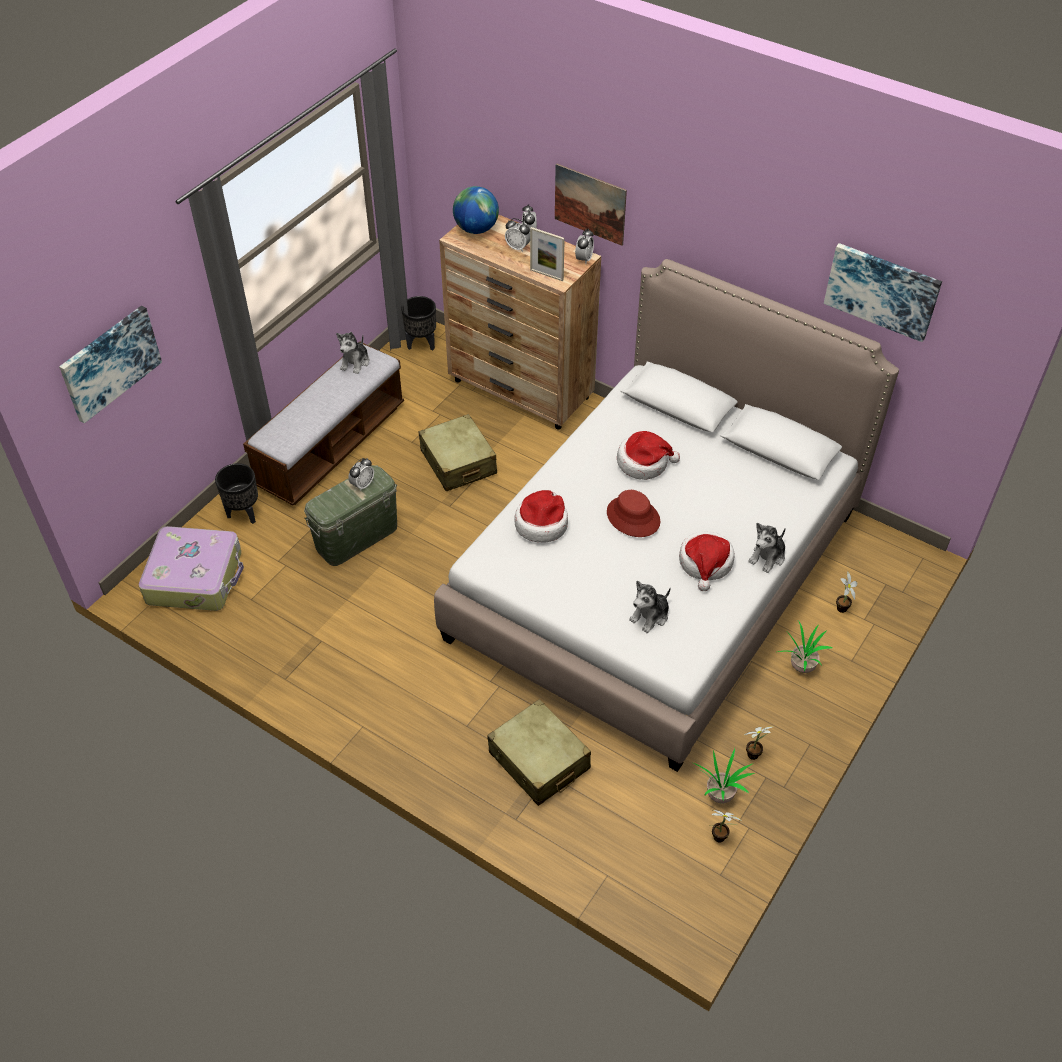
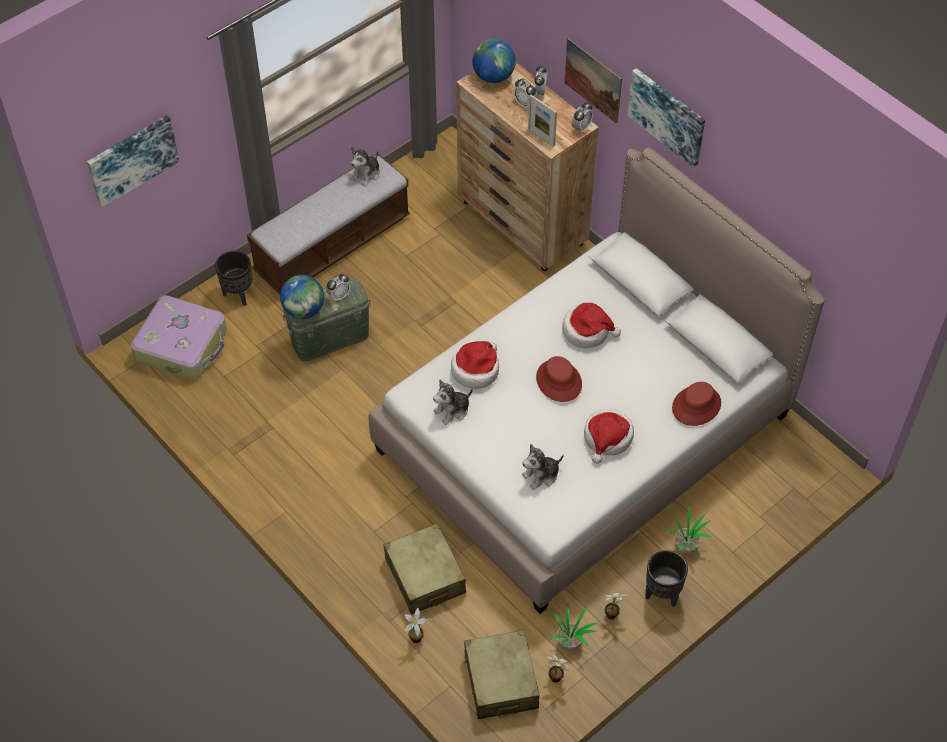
camera: 15 degrees right, 5 degrees up
(329, 506) = (304, 310): none -> globe
(421, 344) = (444, 158): black planter -> black planter (662, 595)
(458, 462) = (441, 285): beige suitcase -> beige suitcase (501, 681)
(767, 557) = (665, 444): plush toy -> plush toy (452, 410)
(783, 512) = (696, 405): none -> red hat
(840, 609) = (741, 503): potted plant -> potted plant (414, 639)
(882, 290) = (815, 229): picture -> picture (667, 116)

